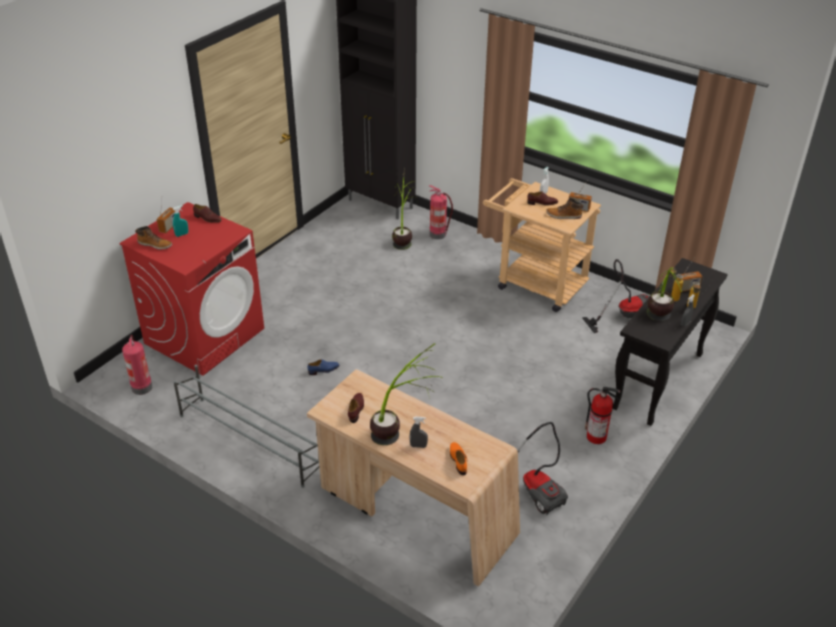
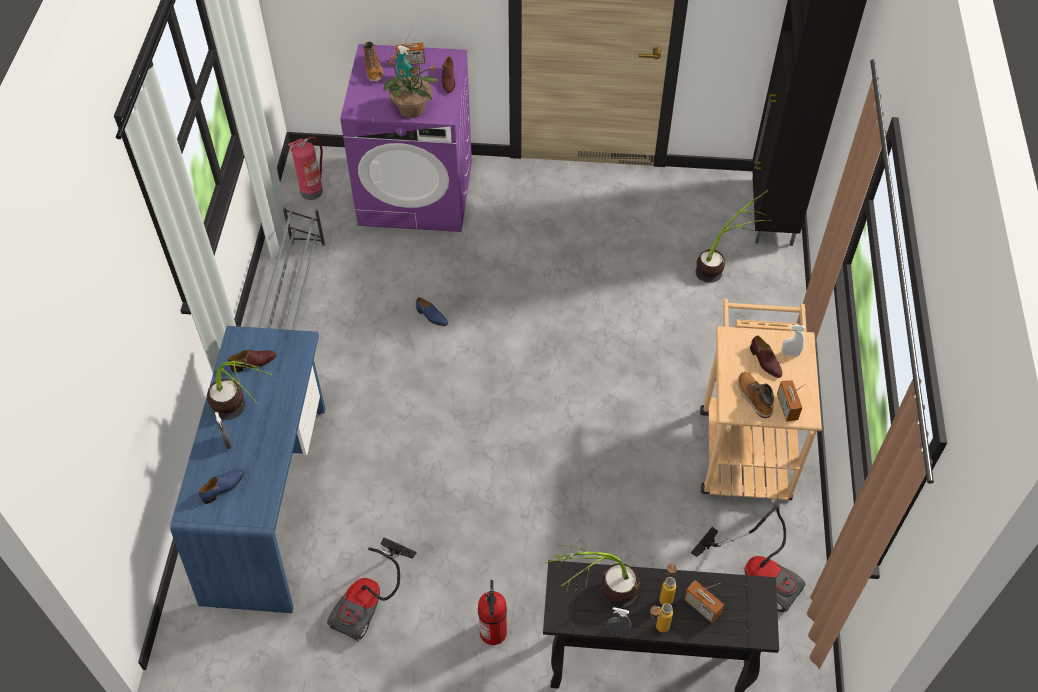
camera: 60 degrees right, 15 degrees up
(205, 335) = (416, 193): red washing machine -> purple washing machine
(216, 242) = (412, 110): none -> potted plant
(414, 513) = (271, 502): beige desk -> blue desk
(438, 234) = (760, 298): fire extinguisher -> none
(458, 460) = (224, 487): orange shoe -> blue shoe

